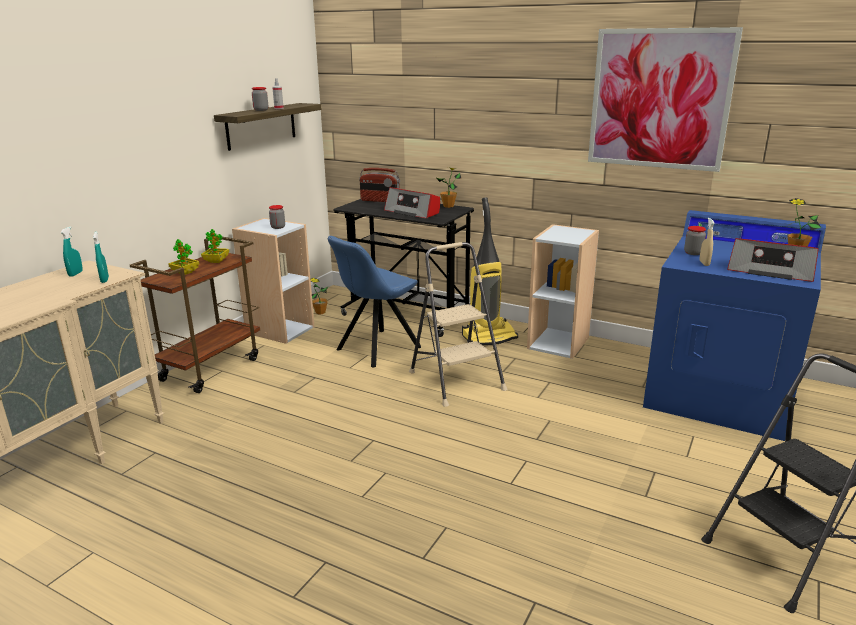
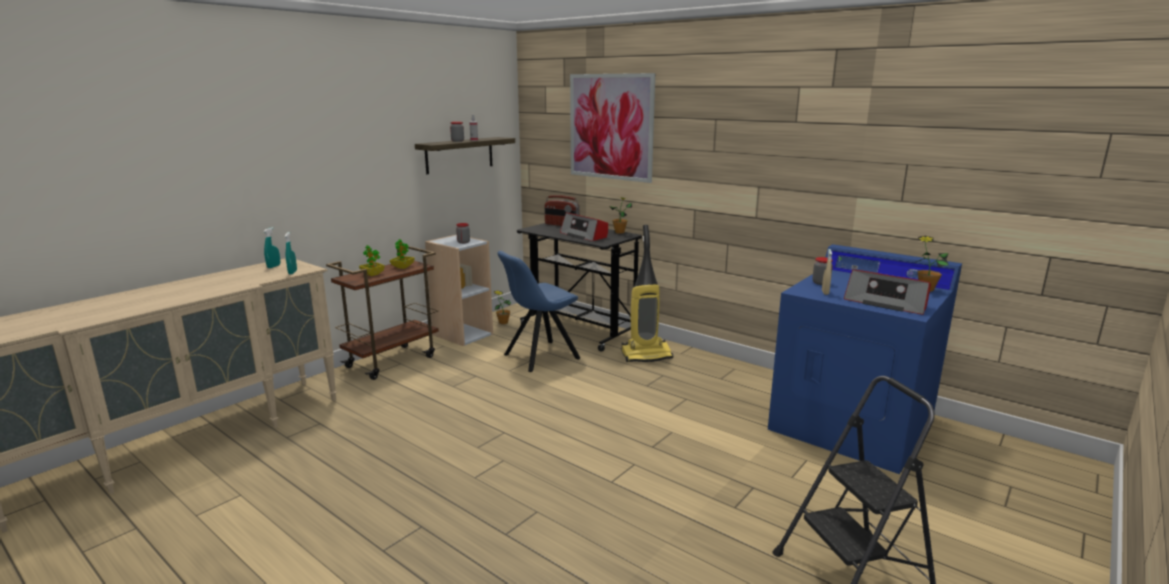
camera: 10 degrees right, 5 degrees down
(455, 378) = (599, 388): beige step ladder -> none
(559, 342) = (711, 365): bookcase -> none
(659, 99) = (804, 139): picture -> picture (610, 127)

